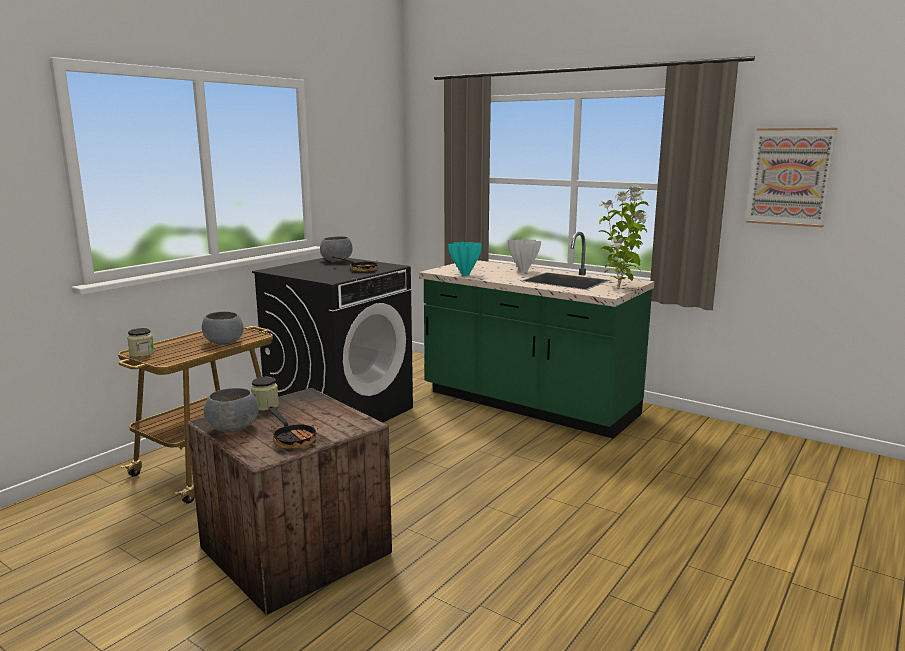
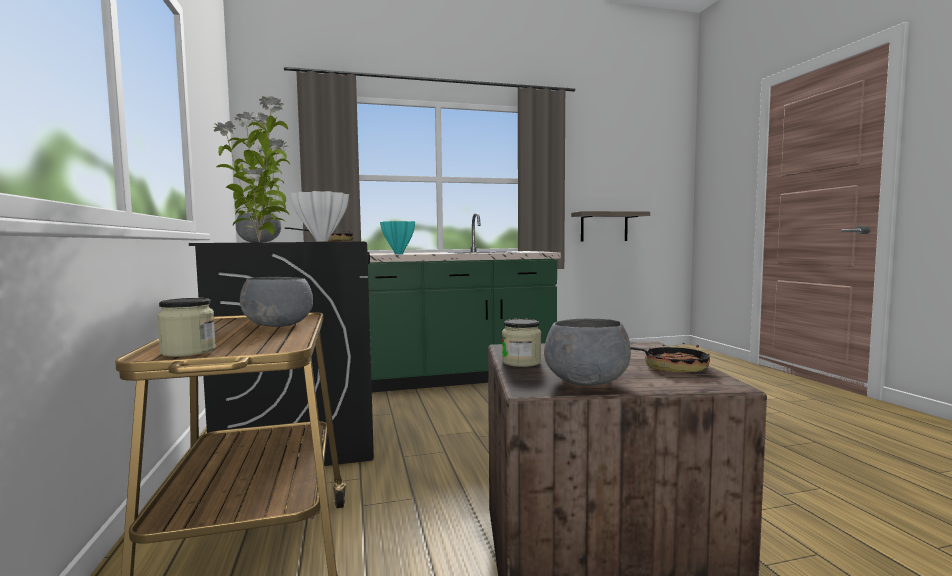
camera: 50 degrees left, 10 degrees down
(524, 271) = (430, 252): white vase -> white vase (323, 241)
(620, 287) = (531, 251): potted plant -> potted plant (260, 242)
(790, 177) = (594, 173): picture -> none
(799, 258) = (604, 227): none -> shelf

